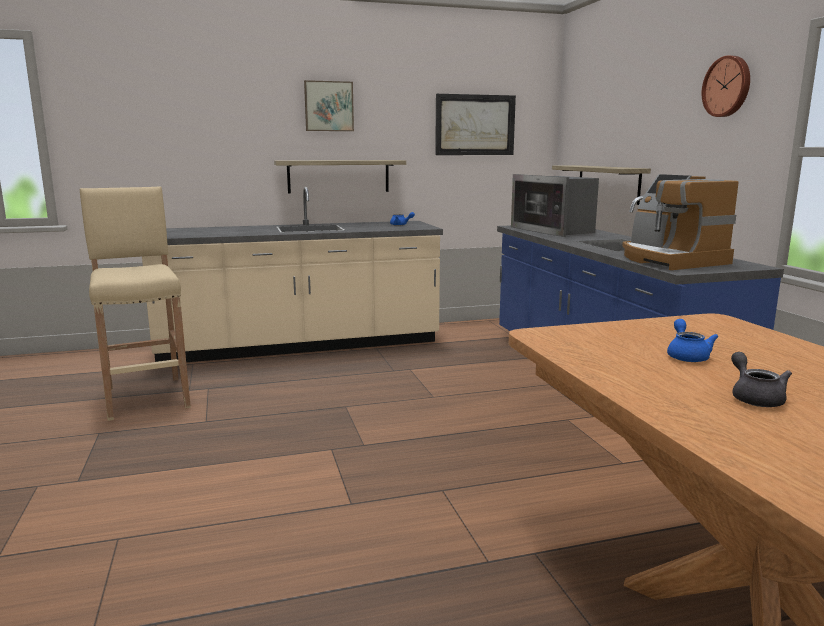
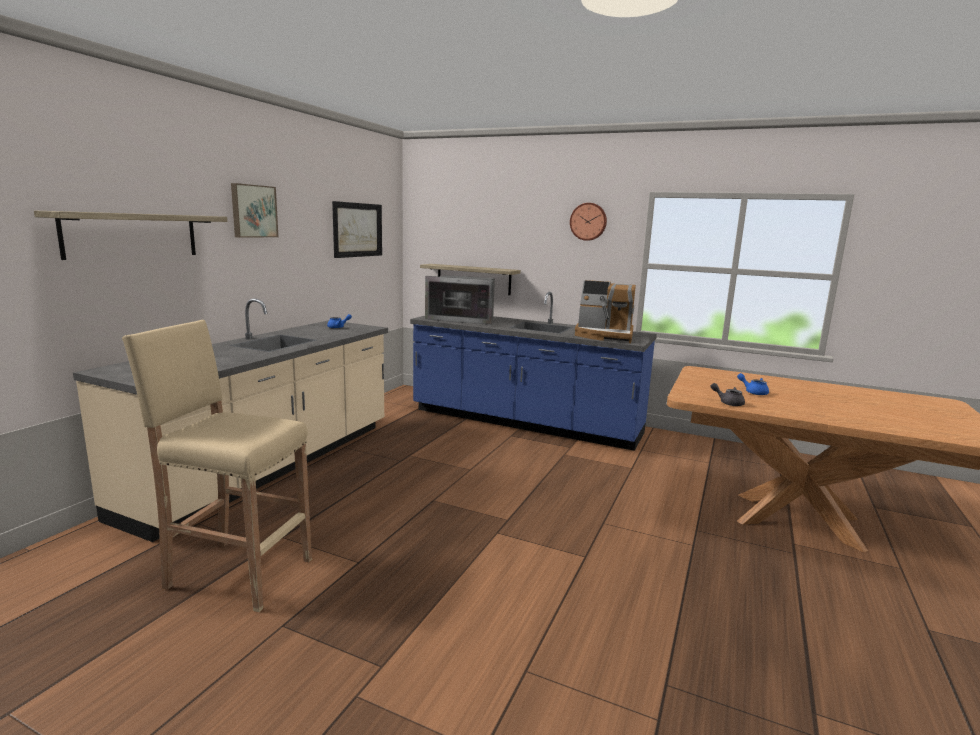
camera: 50 degrees left, 0 degrees up
(338, 176) = (264, 283): shelf -> shelf (132, 235)
(754, 398) = (821, 404): grey teapot -> grey teapot (728, 403)

